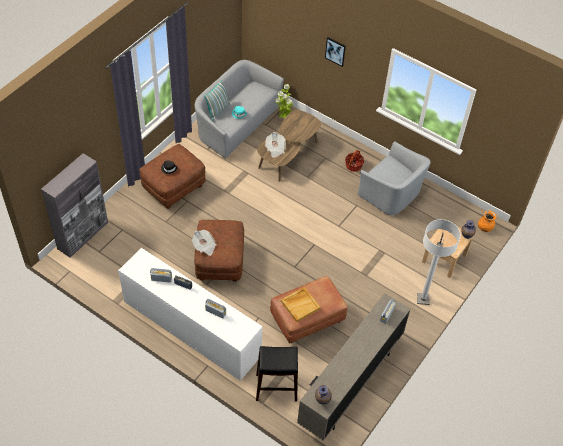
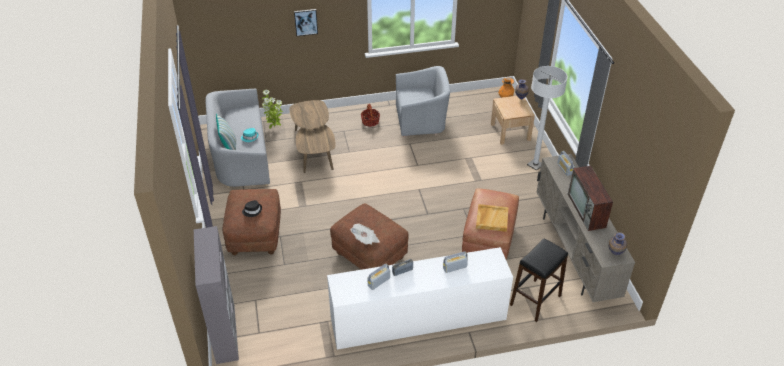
camera: 45 degrees left, 10 degrees down
(275, 149) = (312, 141): newspaper -> none
(352, 357) = (587, 211): none -> television

